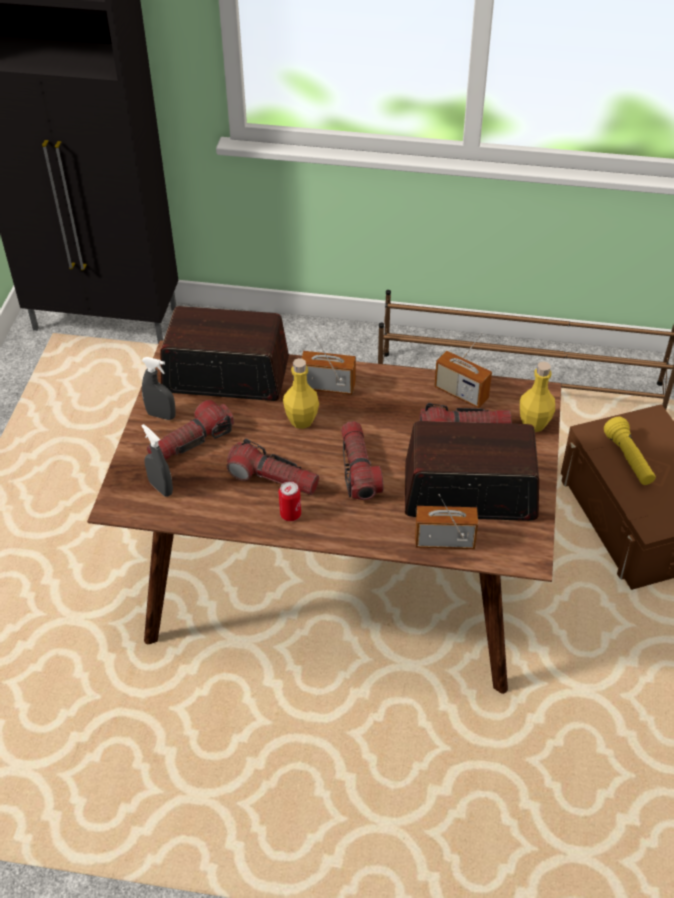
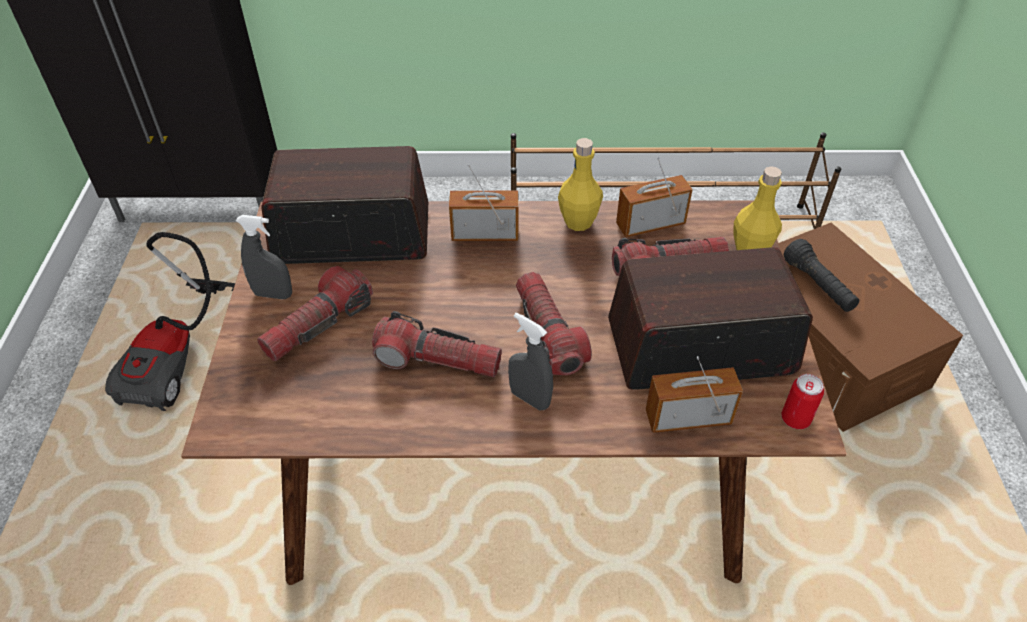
camera: 10 degrees left, 0 degrees up
(77, 456) = (181, 357): none -> vacuum cleaner
(161, 488) = (284, 393): grey spray bottle -> grey spray bottle (529, 398)
(290, 514) = (471, 408): can -> can (795, 419)
(301, 421) = (460, 280): yellow bottle -> yellow bottle (578, 222)
(461, 393) = (650, 224): radio -> radio turned 135 degrees clockwise
(628, 460) = (818, 286): yellow flashlight -> black flashlight

